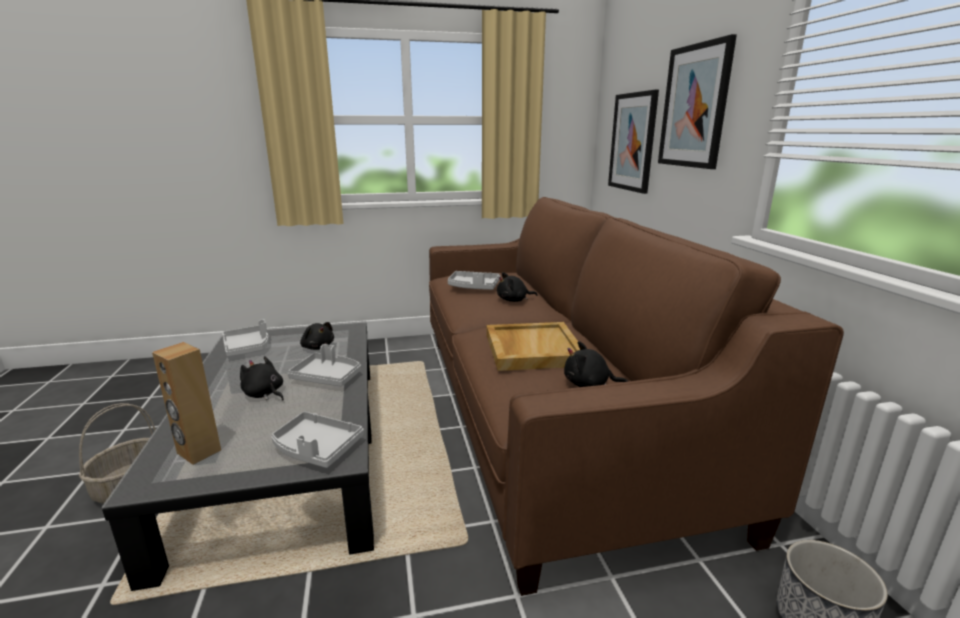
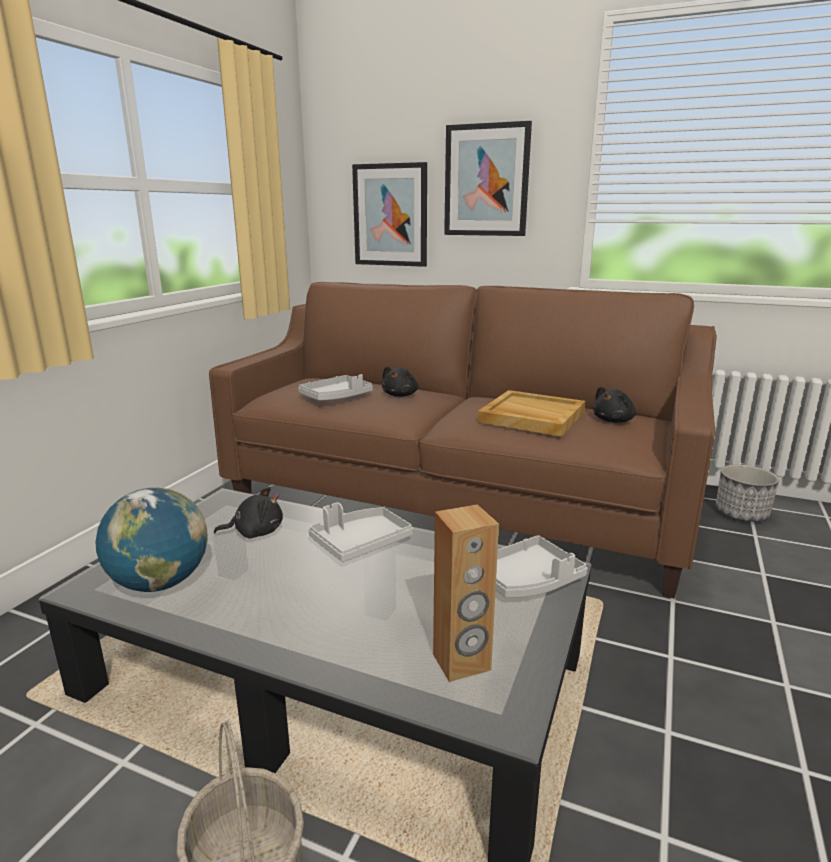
camera: 55 degrees left, 0 degrees up
(248, 347) = (160, 583): grey tray -> globe
(264, 394) = (351, 592): black plush toy -> none

